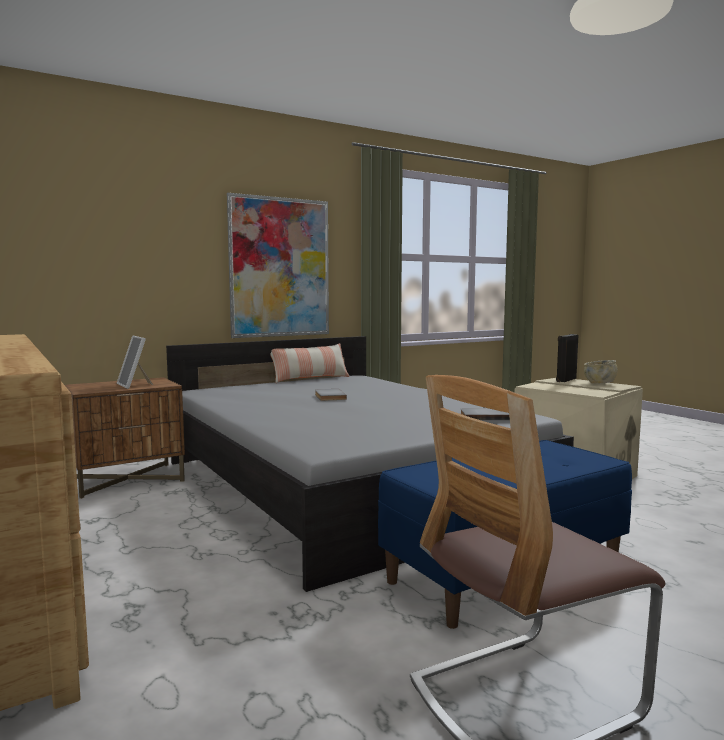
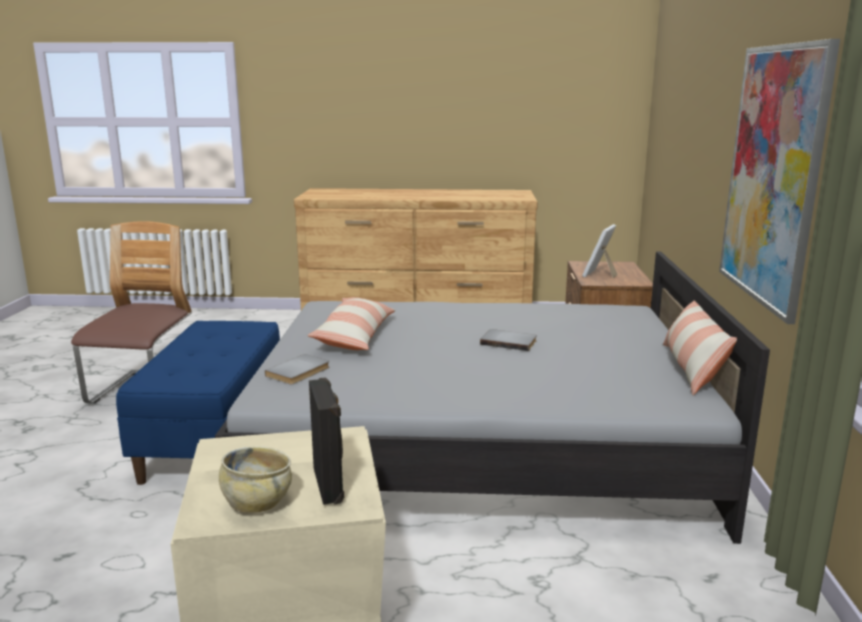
camera: 125 degrees right, 10 degrees up
(134, 385) = (599, 275): picture frame -> picture frame turned 60 degrees counterclockwise
(389, 422) = (355, 336): none -> pillow

